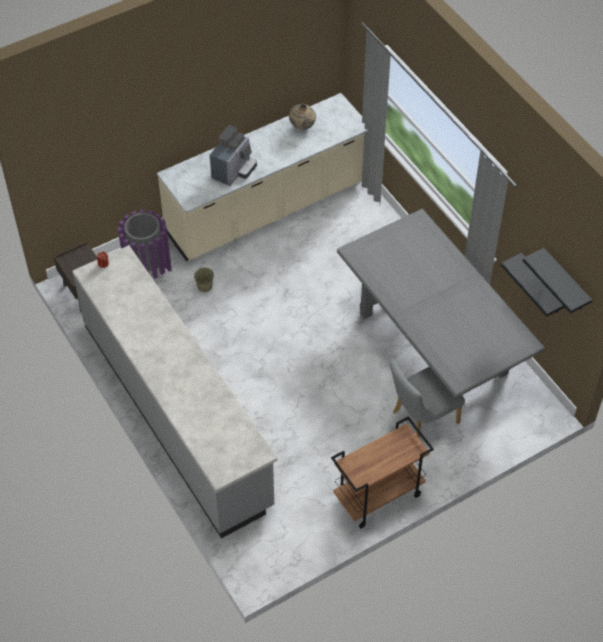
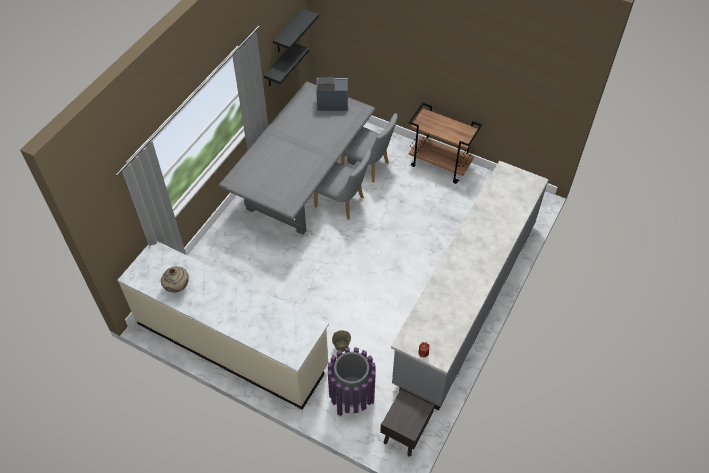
camera: 120 degrees left, 0 degrees up
(234, 170) = (259, 312): coffee machine -> coffee machine (331, 103)
(381, 368) = (343, 203): none -> grey chair

